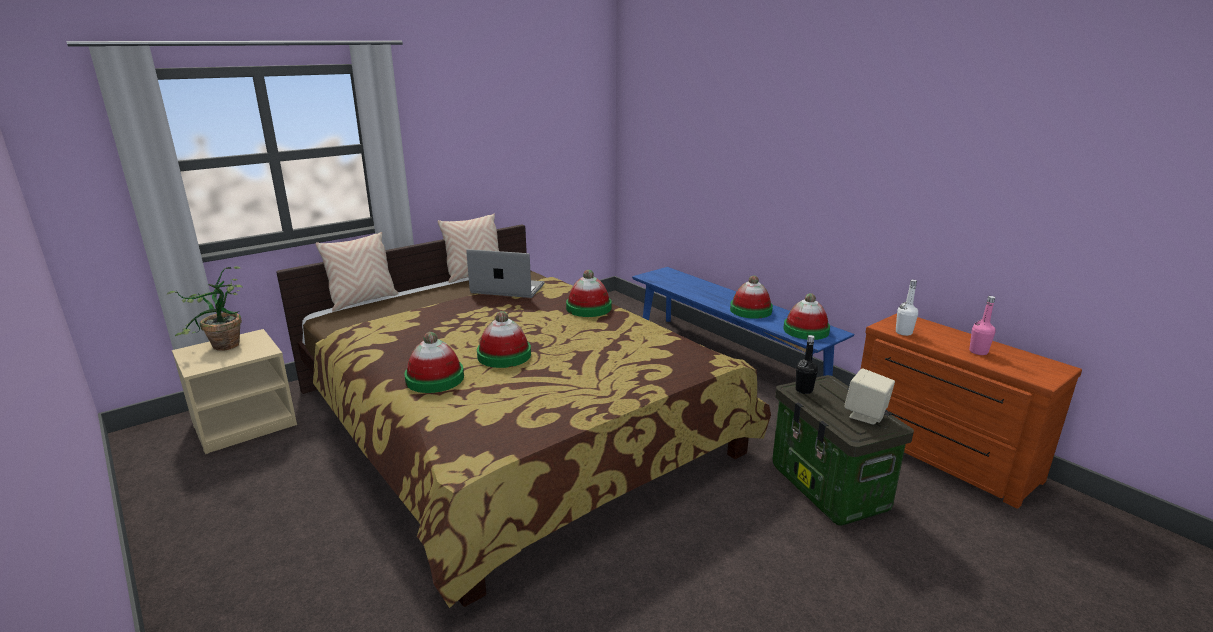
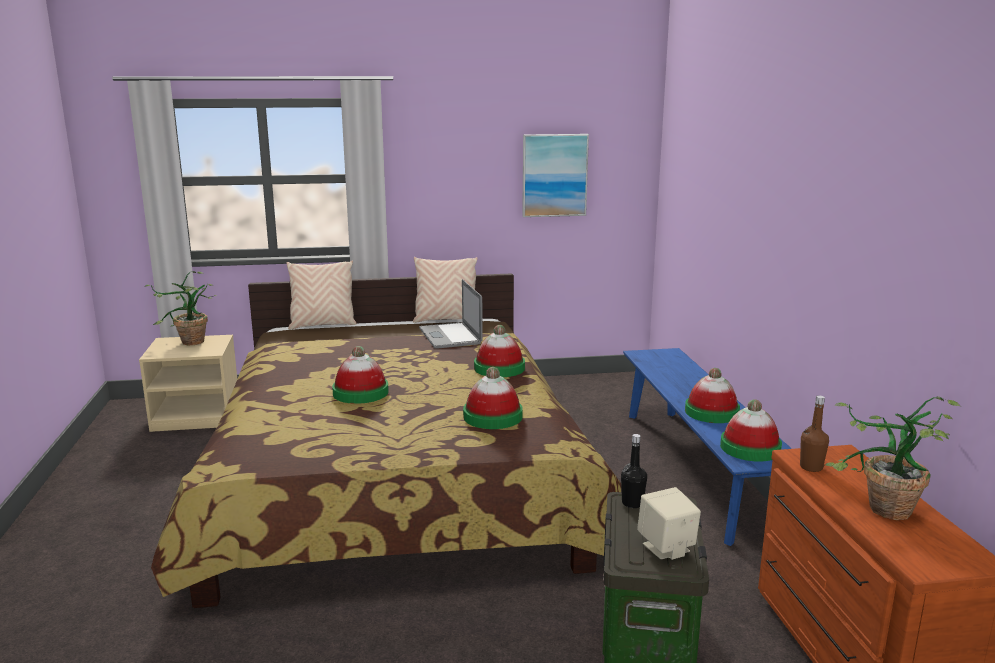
camera: 30 degrees right, 5 degrees down
(435, 378) = (280, 398): hat -> hat (492, 416)
(508, 288) = (450, 336): laptop -> laptop turned 150 degrees counterclockwise
(541, 132) = (554, 175): none -> picture
(903, 332) = (811, 467): white bottle -> brown bottle
(978, 352) = (882, 512): pink bottle -> potted plant

